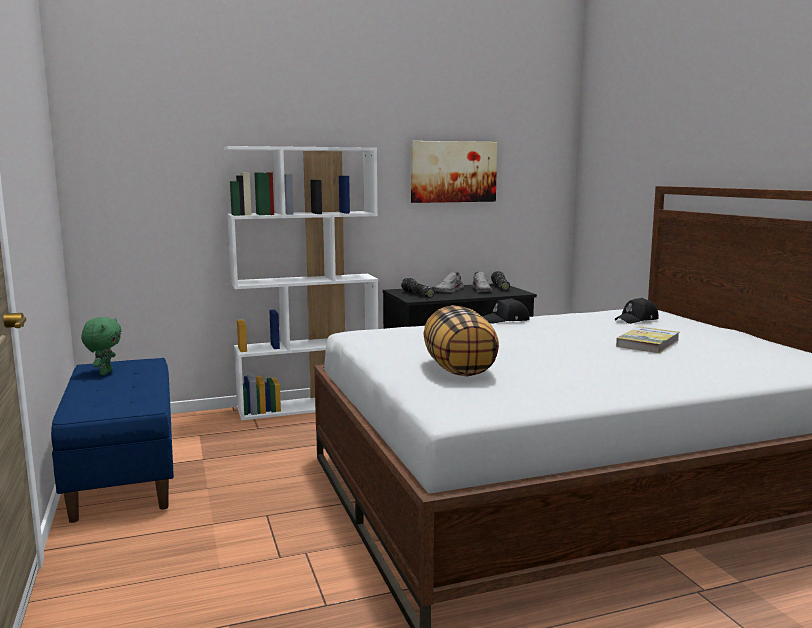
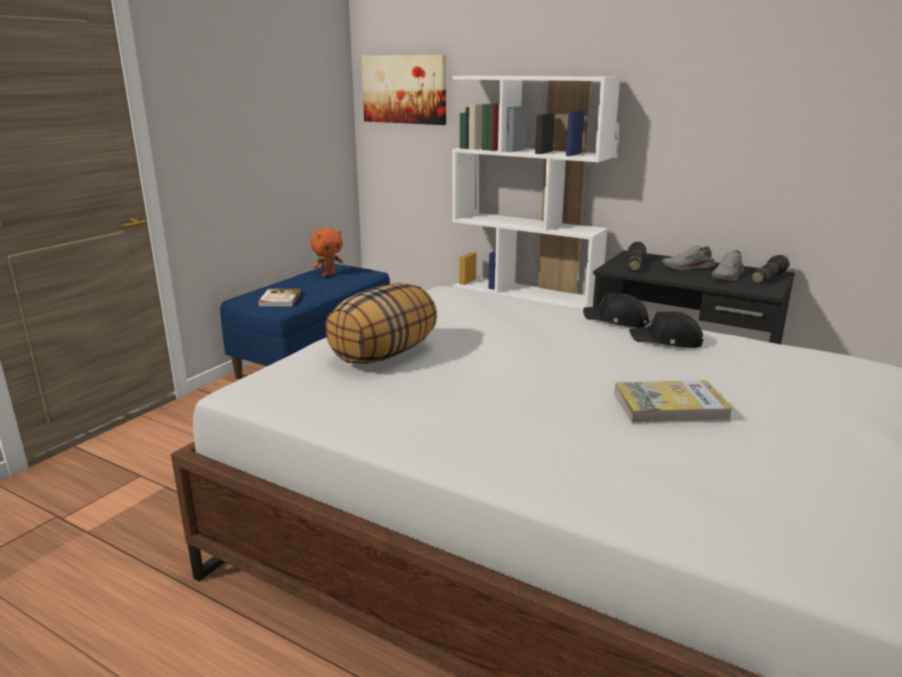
camera: 50 degrees right, 10 degrees up
(105, 373) = (328, 274): green plush toy -> orange plush toy
(120, 402) = (279, 300): none -> book
(453, 172) = (740, 109): picture -> picture (404, 89)
(637, 320) = (787, 374): black cap -> black cap (667, 341)

